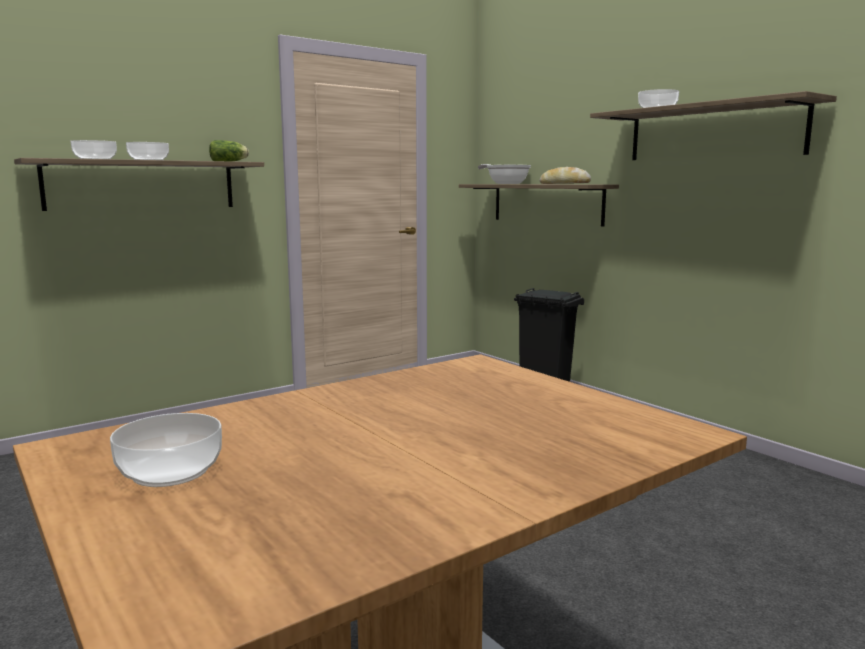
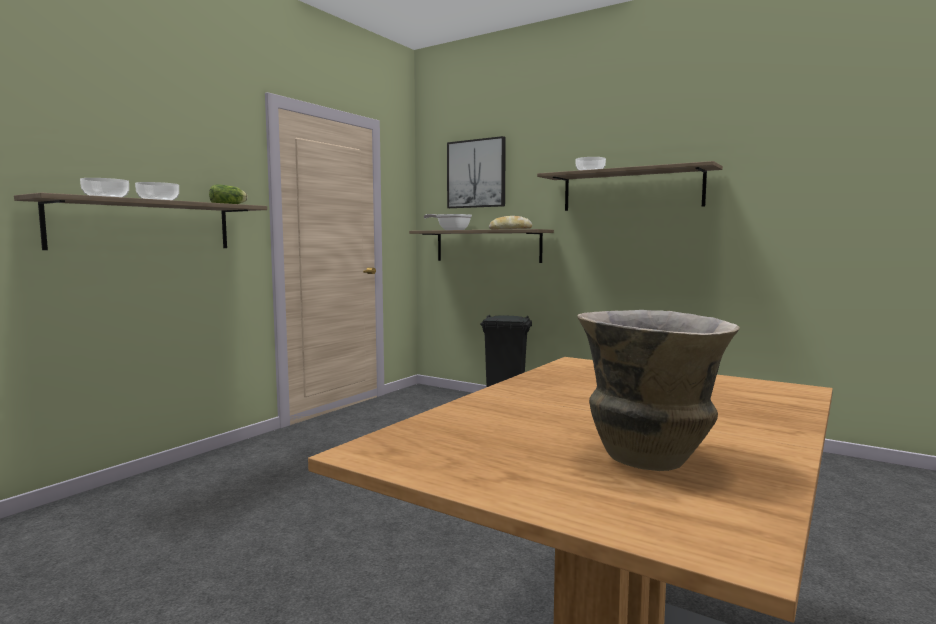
camera: 20 degrees left, 5 degrees down
(171, 471) = (504, 456): bowl -> none
(304, 500) = (650, 459): none -> vase
(537, 114) = (476, 174): none -> picture

